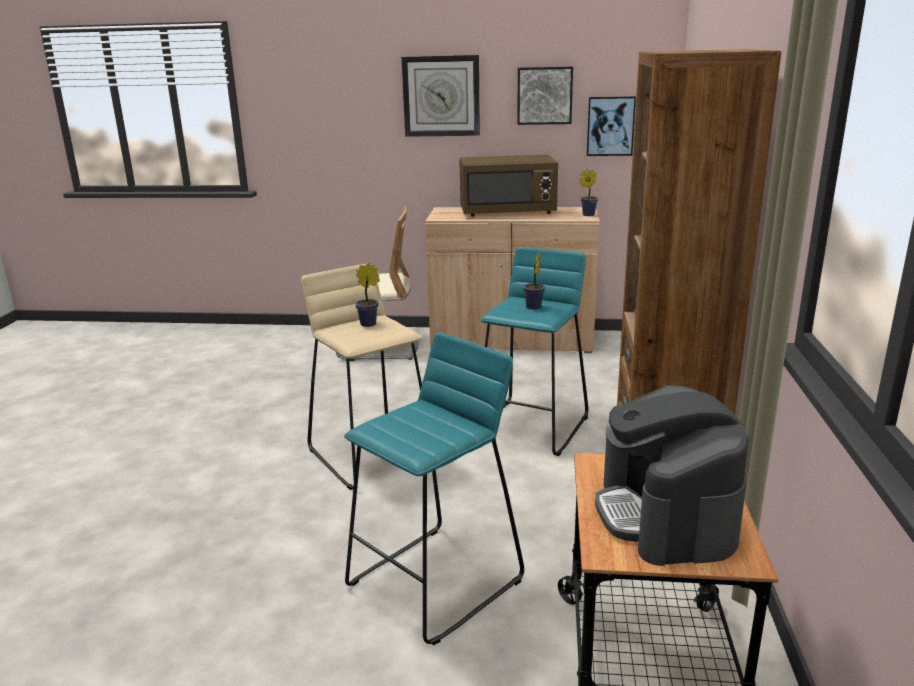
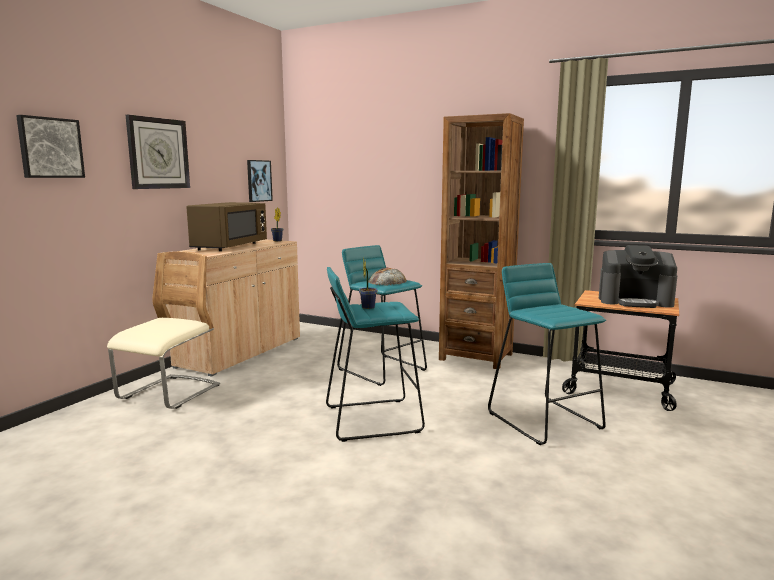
camera: 70 degrees left, 10 degrees down
(372, 454) = (371, 419): beige stool -> turquoise stool
(533, 308) = (387, 281): potted plant -> bread
(544, 95) = (224, 157): picture -> picture (50, 148)

